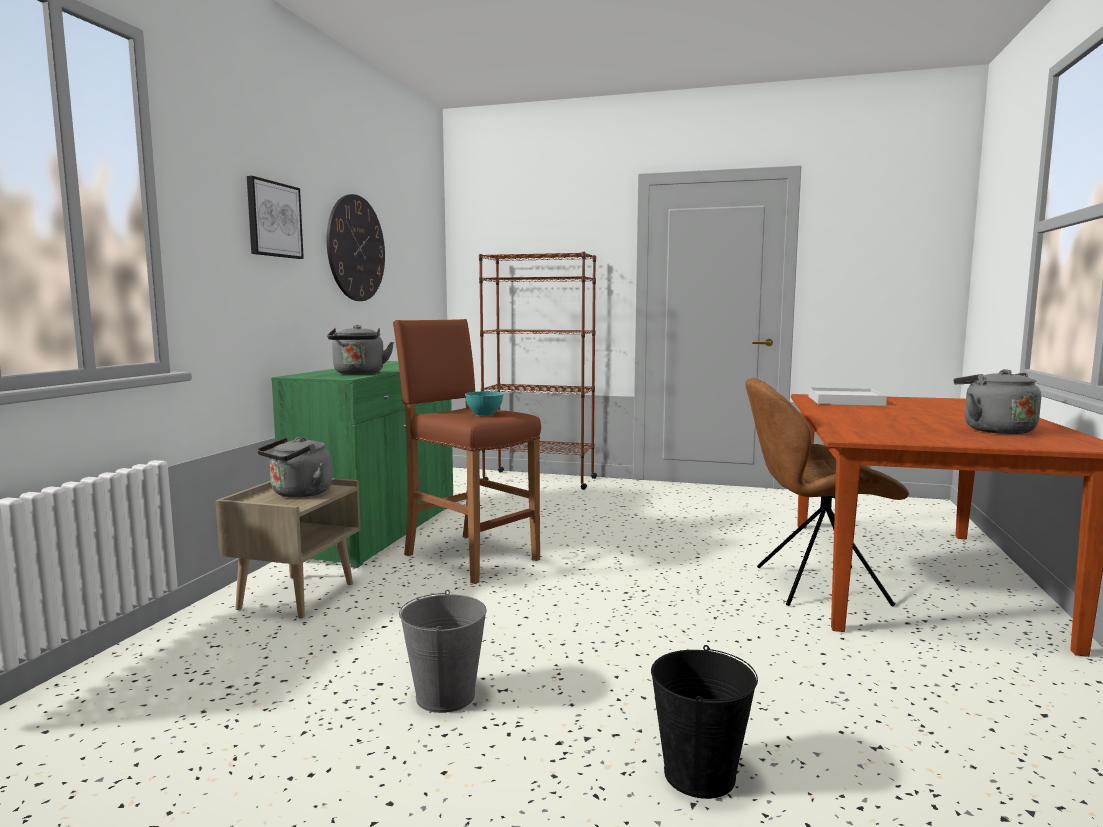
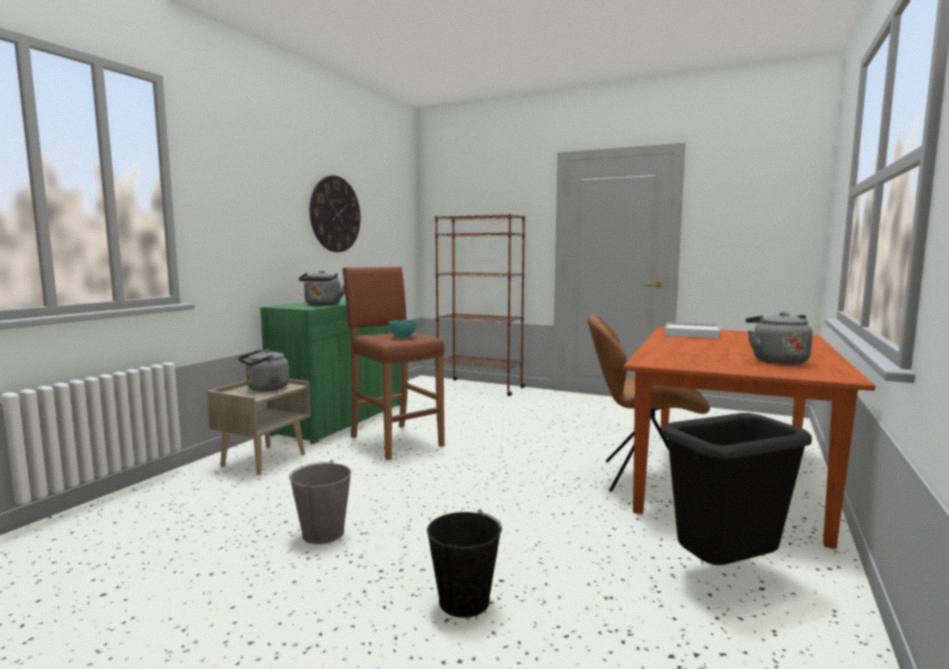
camera: 10 degrees right, 0 degrees up
(273, 219) = (265, 196): picture -> none
(991, 698) = (726, 572): none -> black trash can

